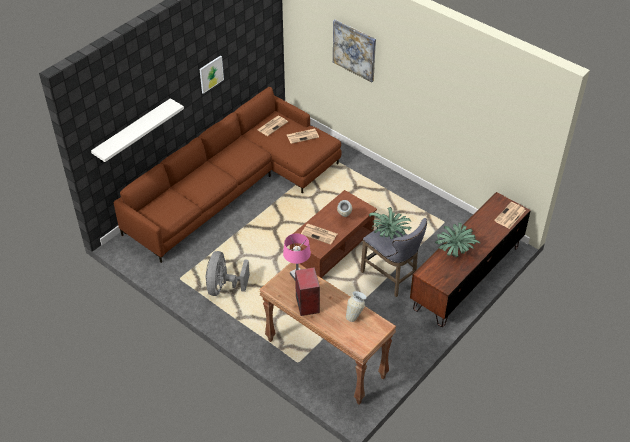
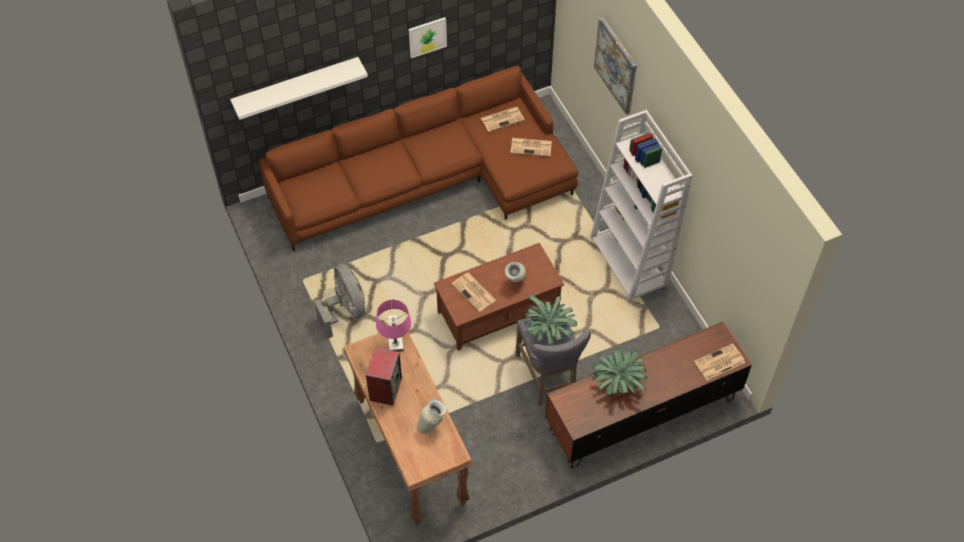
camera: 25 degrees right, 10 degrees up
(223, 287) = (346, 310): grey fan -> grey fan turned 120 degrees clockwise
(400, 190) = (630, 261): none -> white bookcase

